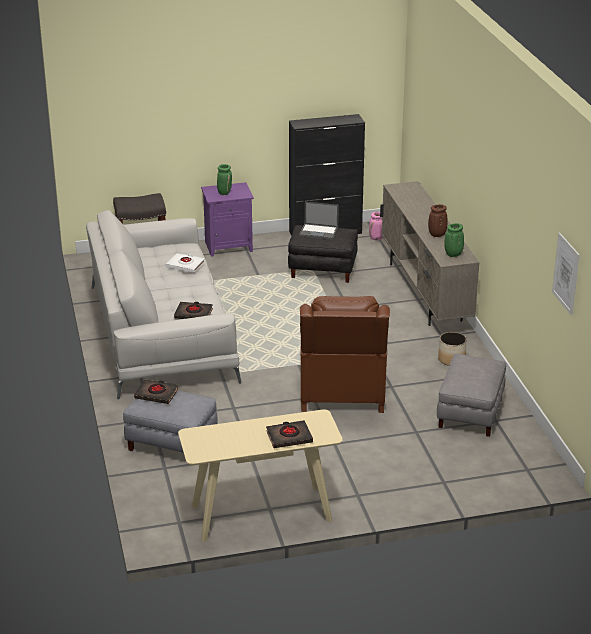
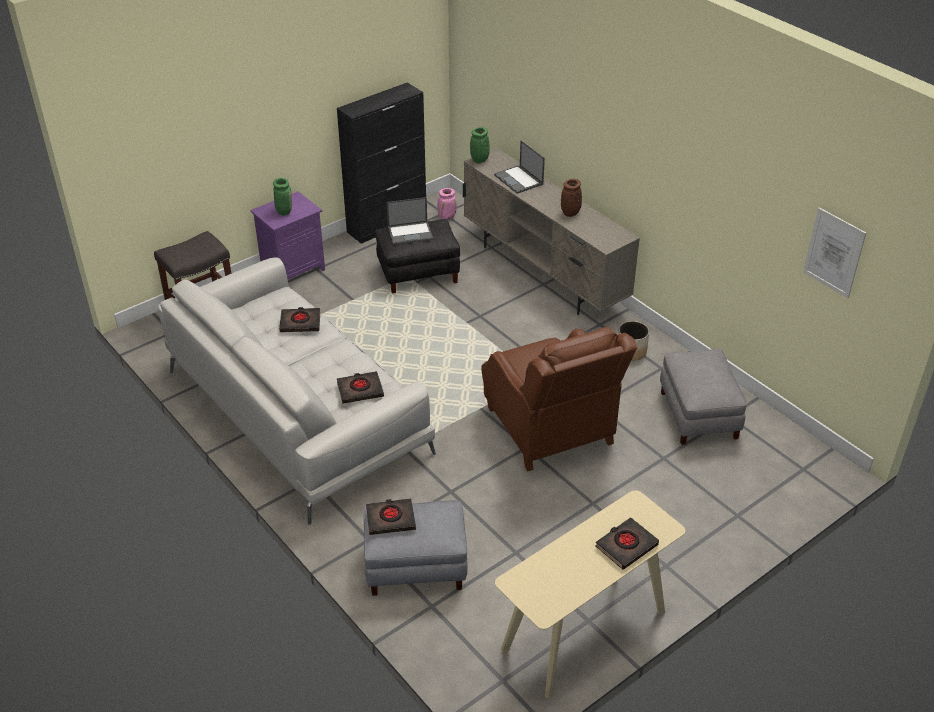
camera: 25 degrees left, 10 degrees up
(185, 265) = (300, 323): white book -> black book
(416, 205) = (519, 180): none -> laptop
(453, 255) = (607, 235): green vase -> green vase (479, 161)

